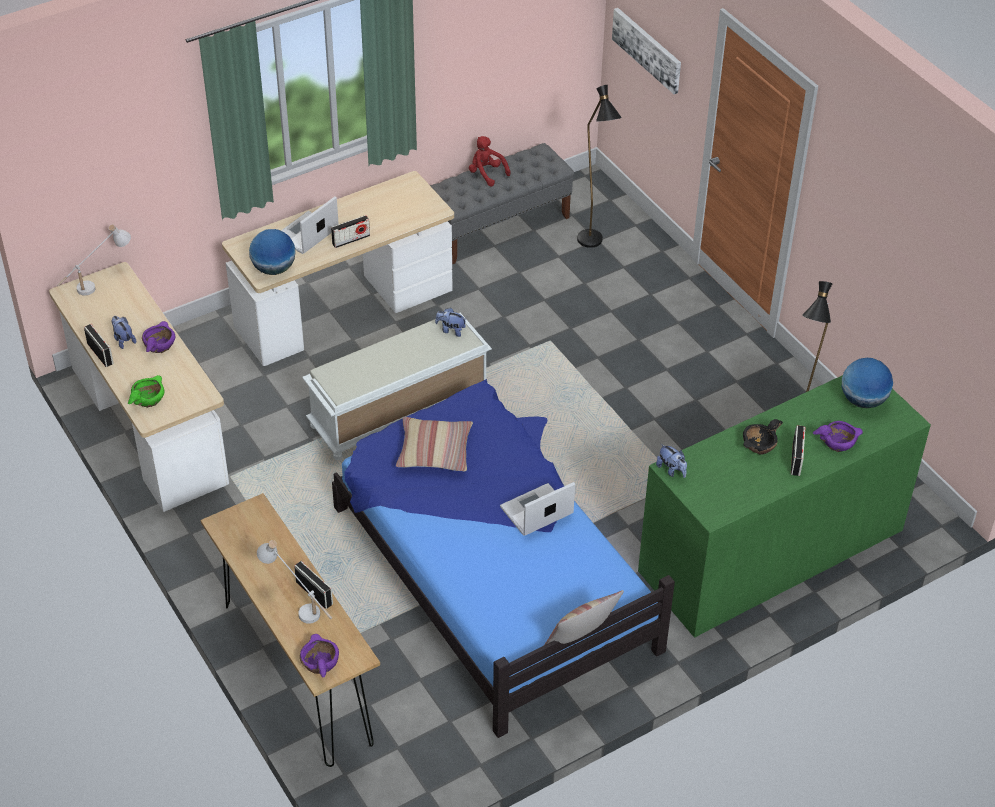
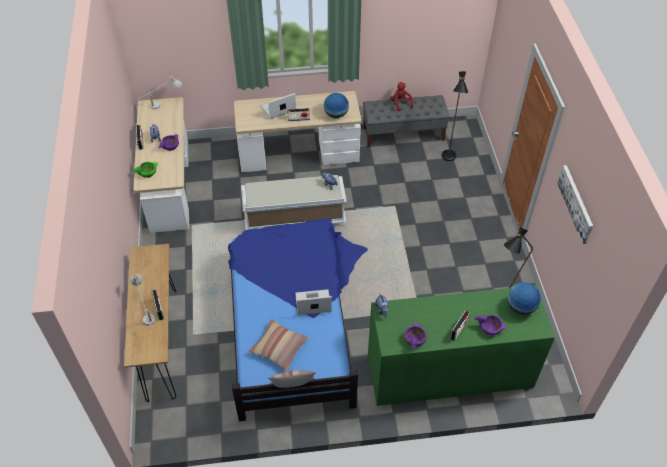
camera: 25 degrees right, 5 degrees up
(274, 269) = (250, 123): globe -> globe (336, 115)
(320, 663) = (137, 350): purple bowl -> purple bowl (414, 339)
(434, 451) = (279, 249): pillow -> pillow (279, 347)
(647, 49) = (503, 57): picture -> picture (576, 203)
(759, 445) = (442, 313): black bowl -> none

